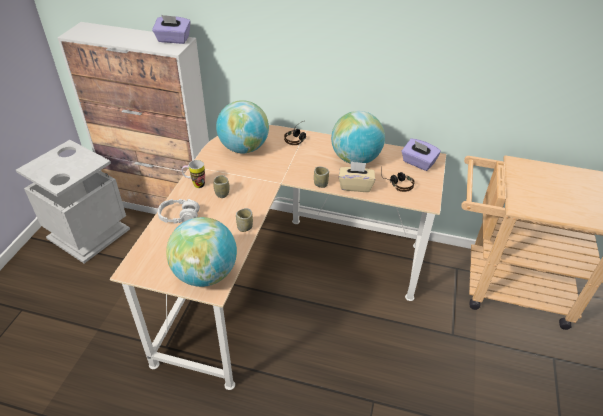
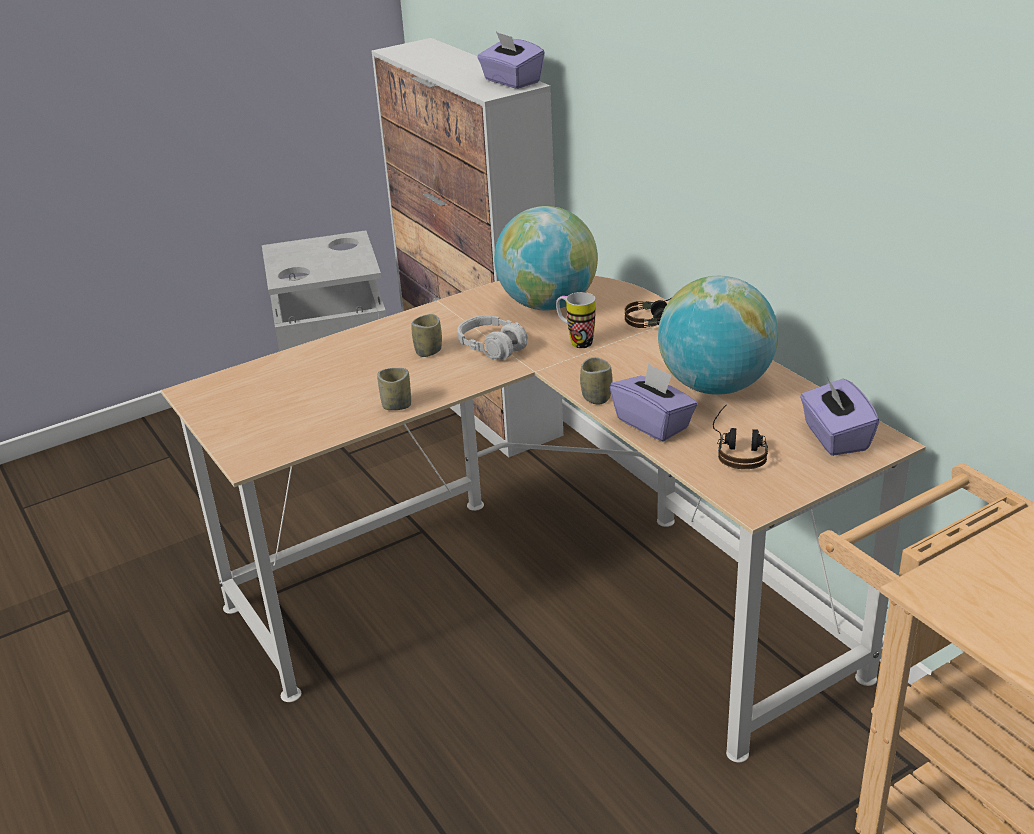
camera: 45 degrees right, 10 degrees down
(179, 216) = (333, 356): grey headphones -> grey headphones (492, 347)
(195, 185) = (409, 326): mug -> mug (575, 341)
(205, 274) = (267, 436): globe -> none
(355, 186) = (653, 423): beige tissue box -> purple tissue box

